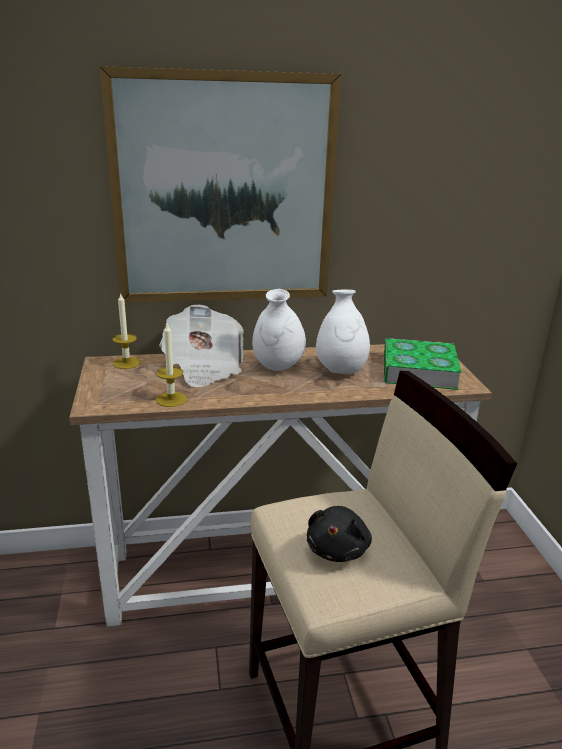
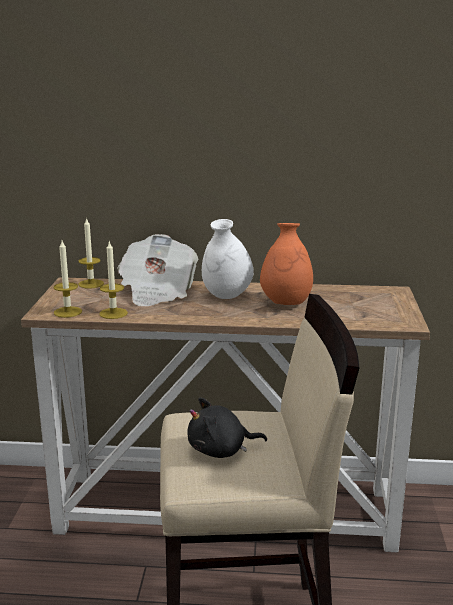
camera: 15 degrees right, 5 degrees down
(119, 402) = (68, 312): none -> candle
(224, 191) = (185, 129): picture -> none
(338, 549) = (221, 450): black plush toy -> black plush toy turned 45 degrees clockwise
(341, 371) = (286, 303): white vase -> orange vase
(418, 371) = (366, 309): book -> none

